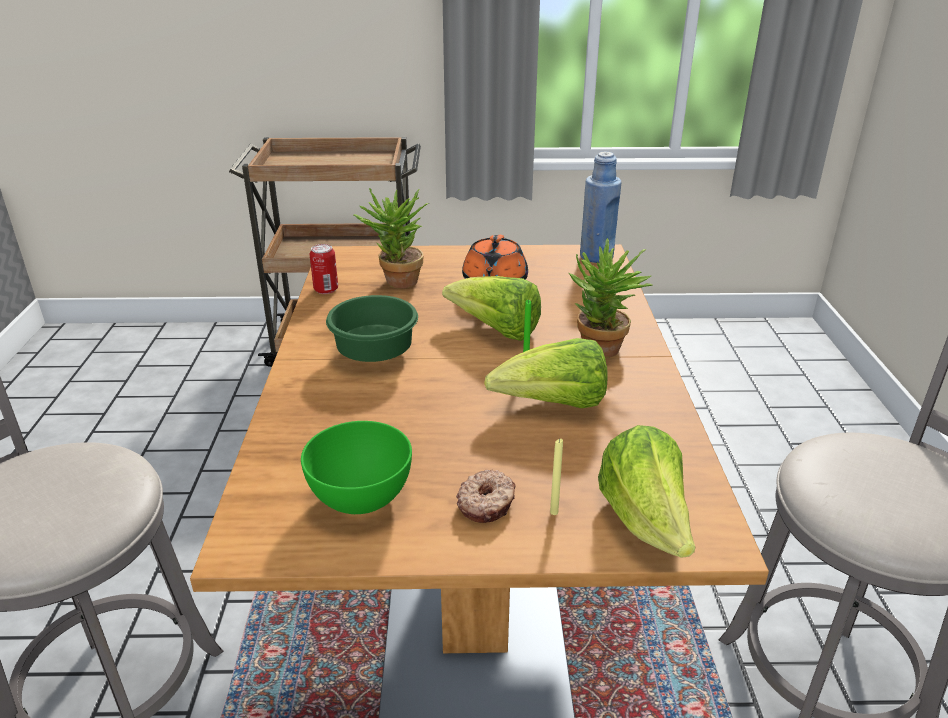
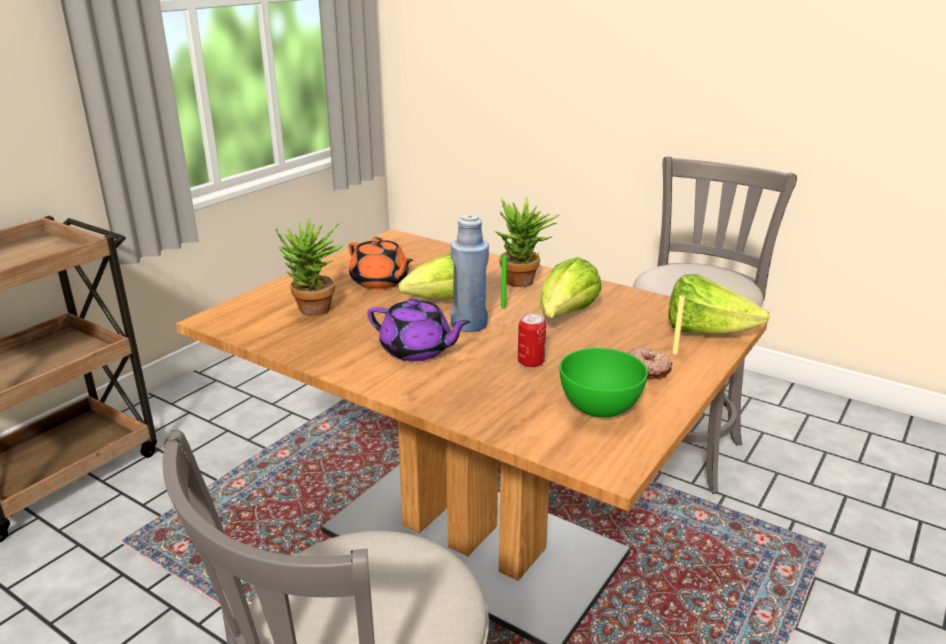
camera: 55 degrees left, 5 degrees down
(326, 289) = (273, 341): can -> can (531, 362)
(377, 354) = (417, 351): green bowl -> purple teapot
(596, 256) = (396, 240): blue bottle -> blue bottle (469, 324)

